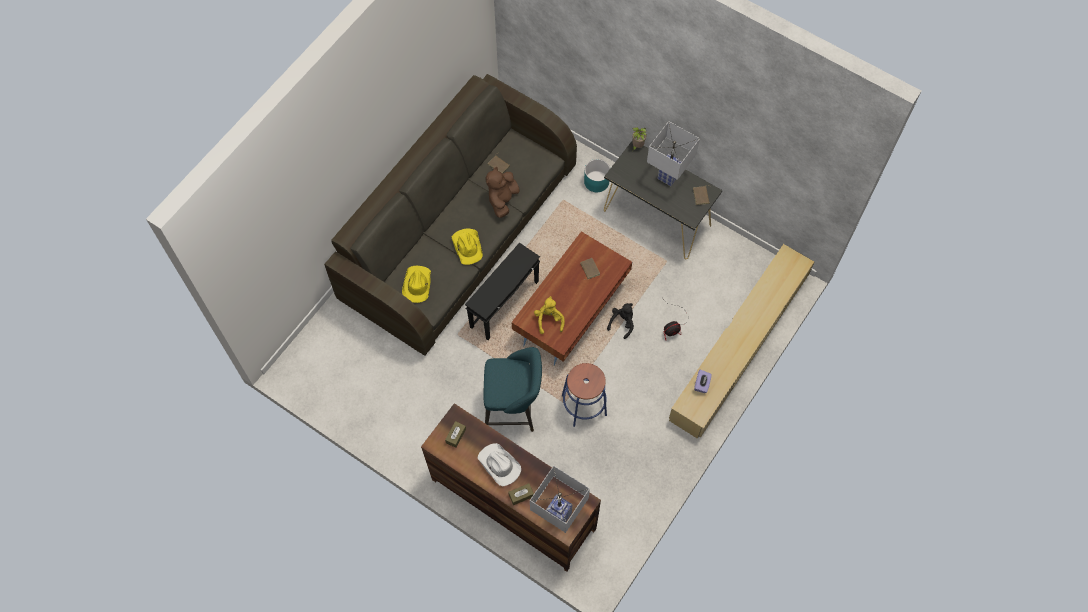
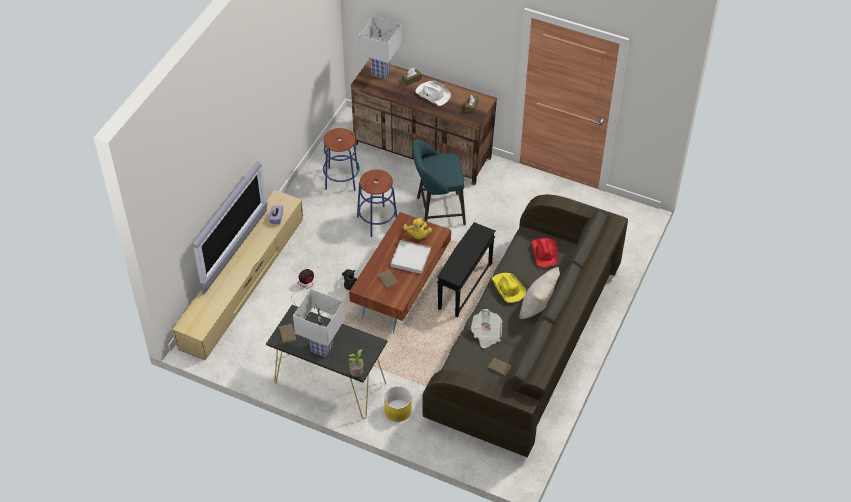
camera: 170 degrees right, 15 degrees down
(417, 285) = (545, 252): yellow hat -> red hat
(442, 222) = (538, 307): none -> beige pillow
(502, 200) = (486, 334): brown plush toy -> newspaper
(562, 291) = (410, 258): none -> white tray
(596, 181) = (397, 410): turquoise planter -> yellow planter
(617, 474) = (341, 179): none -> blue stool
(748, 345) = (236, 252): none -> television

